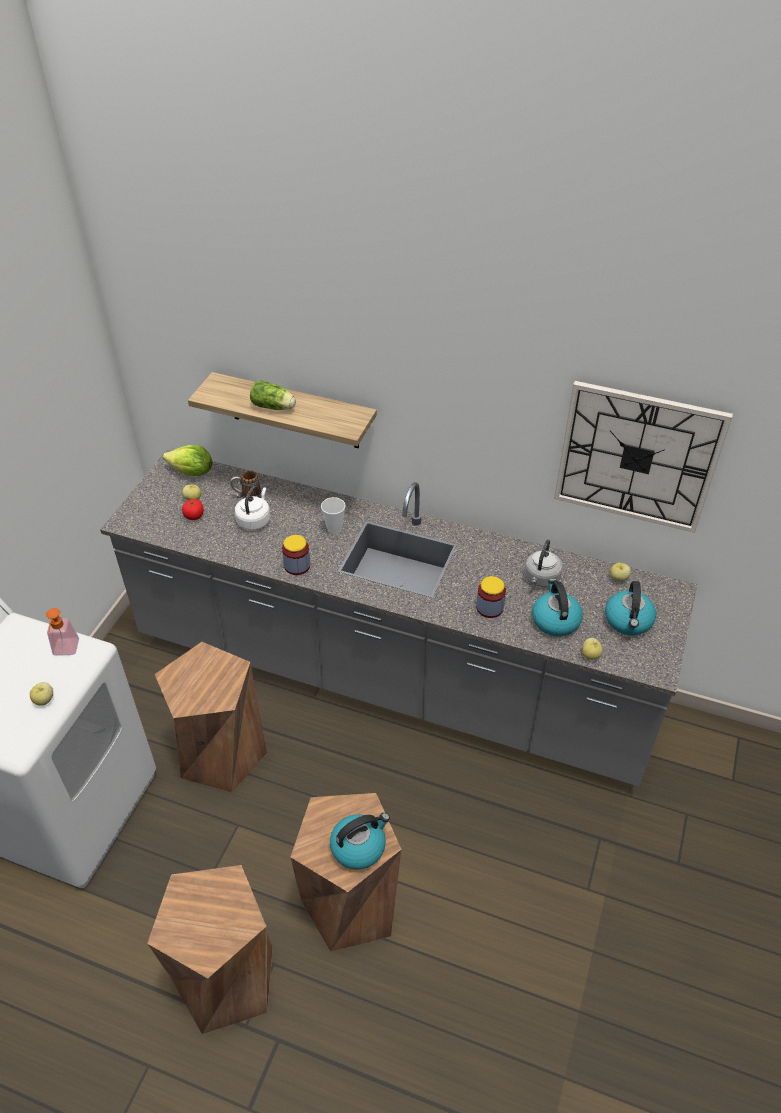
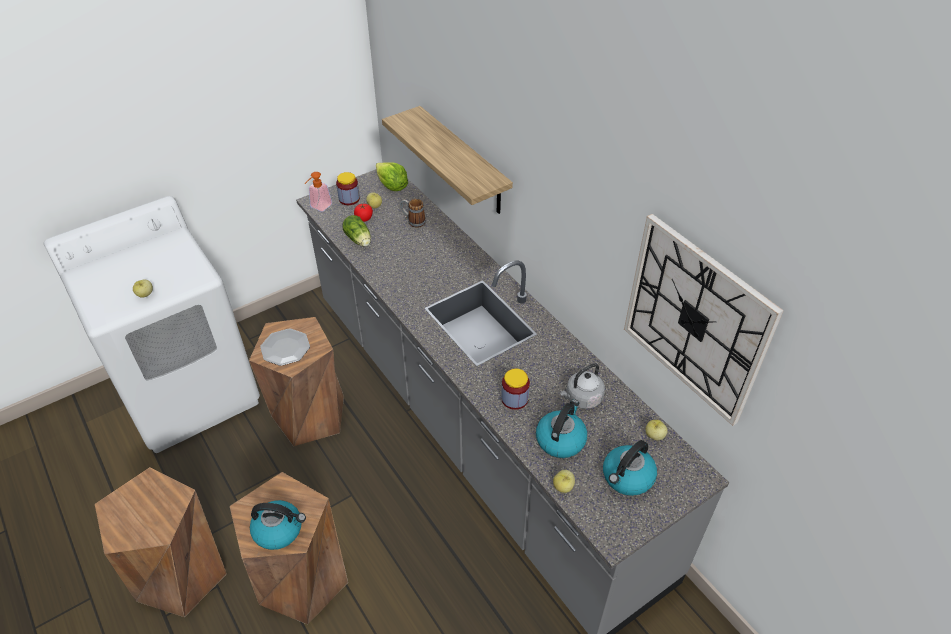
camera: 35 degrees right, 0 degrees up
(65, 651) = (187, 269): soap dispenser -> soap dispenser (318, 207)
(201, 686) = (285, 348): none -> plate
(254, 520) = (402, 241): white kettle -> none
(274, 407) = (436, 148): lettuce -> lettuce (359, 240)
(297, 565) = (399, 289): jar -> jar (349, 199)
(334, 529) = (452, 275): cup -> none

